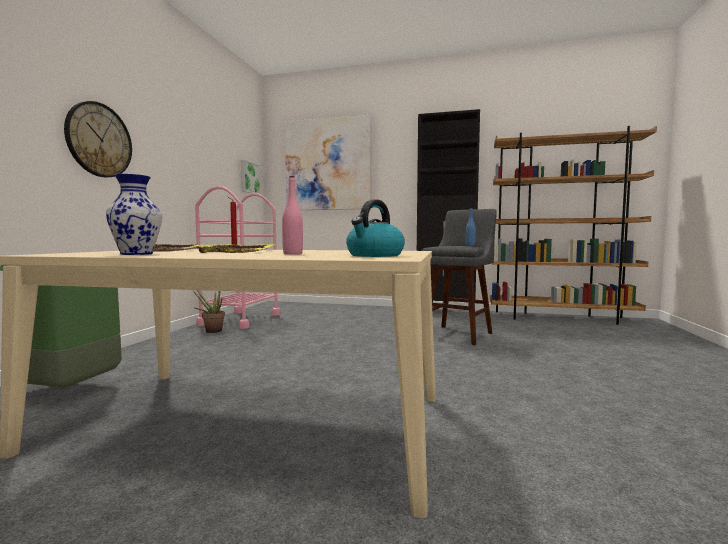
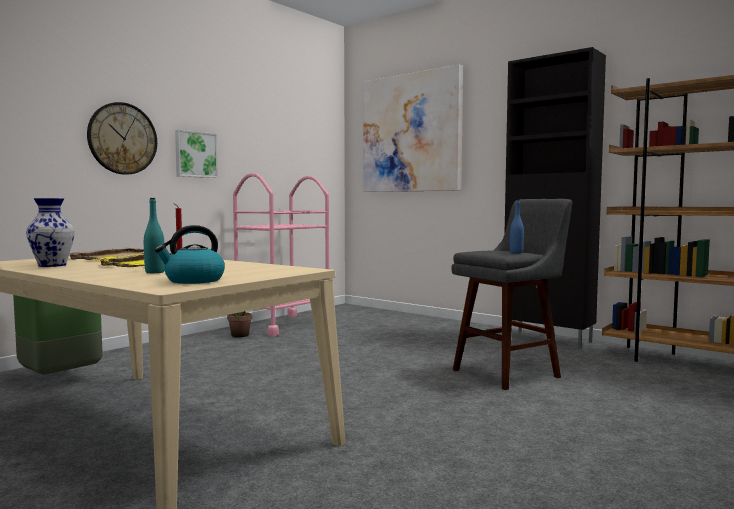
camera: 25 degrees right, 0 degrees up
(249, 178) = (317, 154): picture -> picture (195, 154)
(292, 254) = (155, 272): pink bottle -> turquoise bottle

